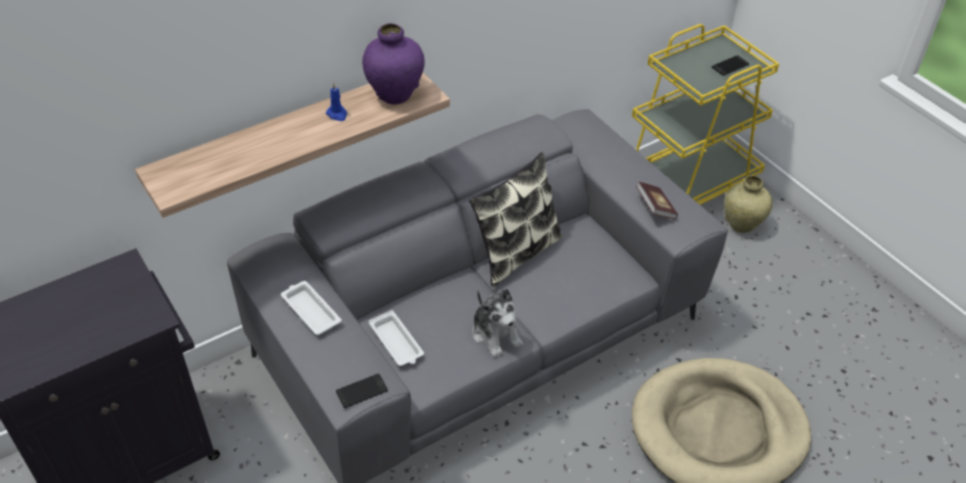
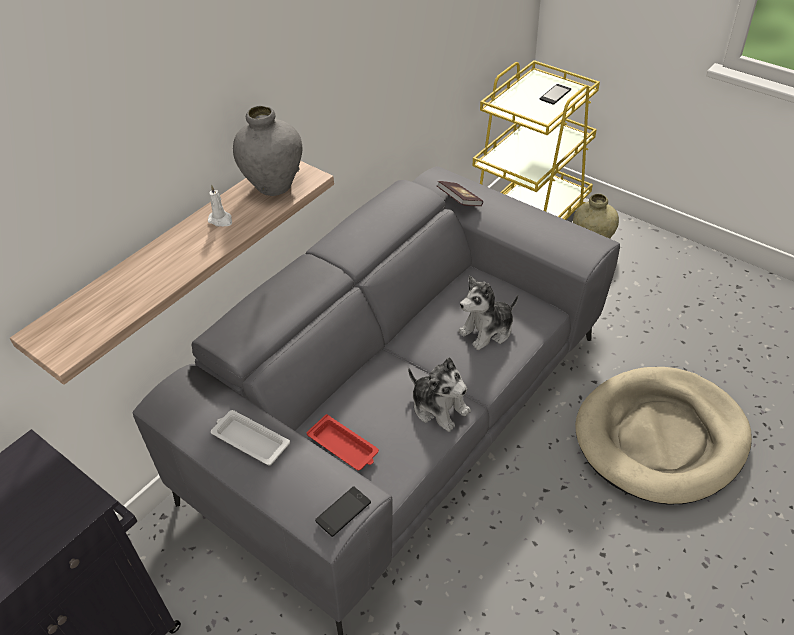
camera: 15 degrees left, 0 degrees up
(337, 114) = (221, 220): blue candle -> white candle
(395, 94) = (274, 185): purple vase -> grey vase
(397, 342) = (344, 446): white tray -> red tray
(516, 253) = (422, 321): pillow -> none
(571, 278) = (487, 330): none -> plush toy
(655, 208) = (547, 240): book -> book (459, 201)

